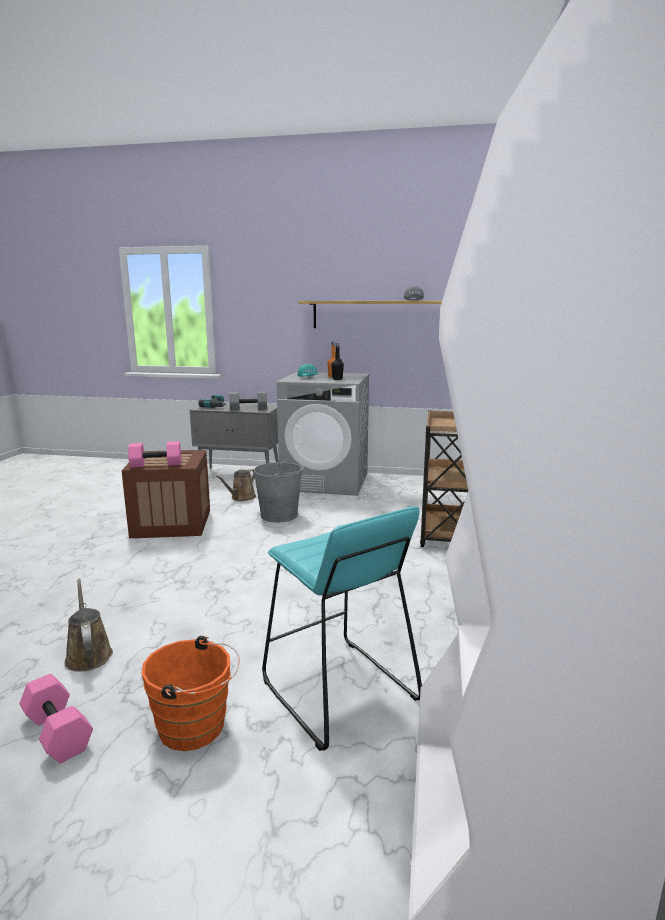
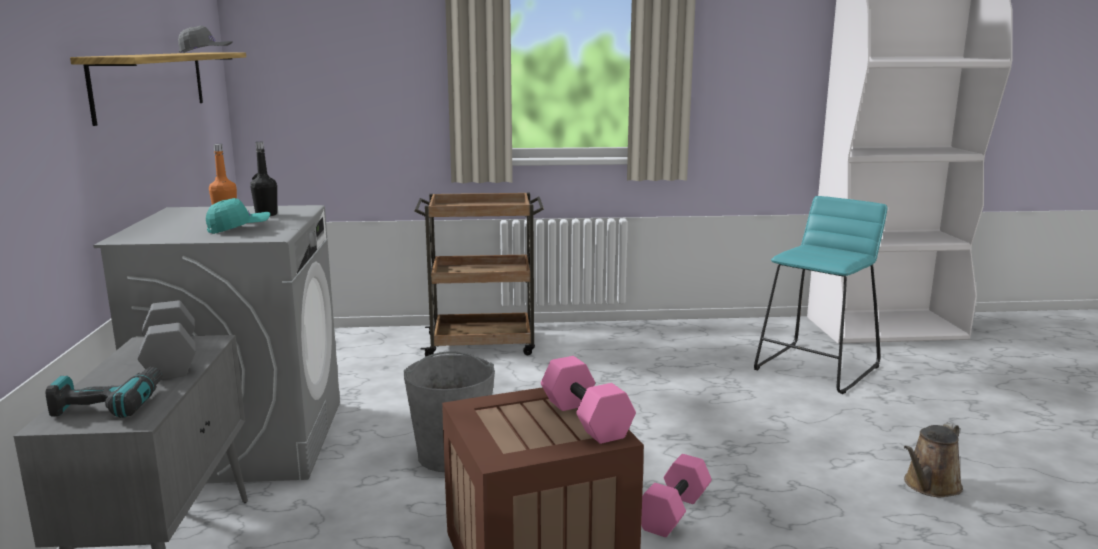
camera: 105 degrees left, 0 degrees up
(59, 732) = (1012, 459): pink dumbbell -> pink dumbbell (672, 511)
(197, 727) = (921, 407): orange bucket -> none
(241, 498) = (359, 514): brown watering can -> none

